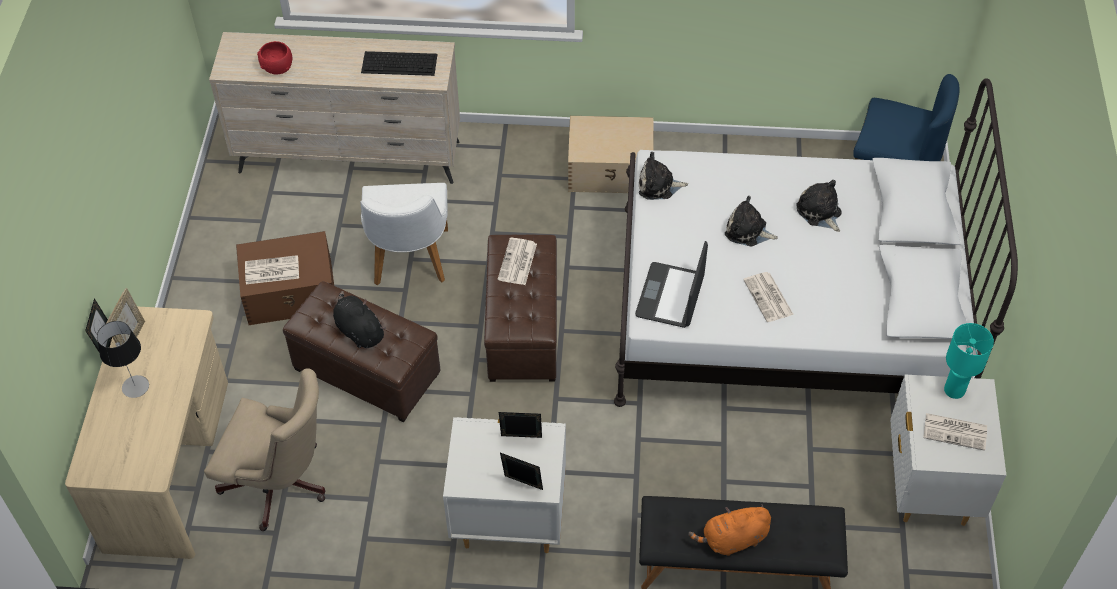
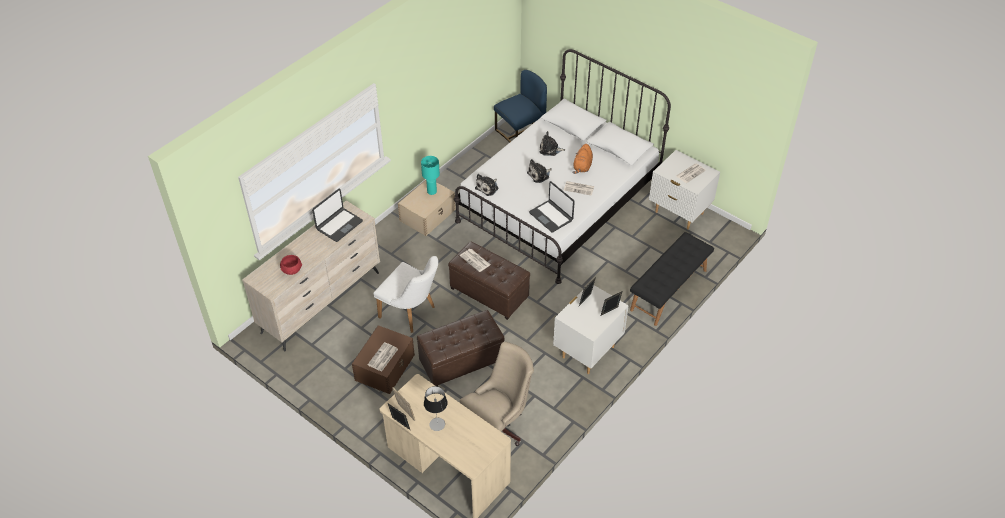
camera: 55 degrees left, 5 degrees down
(358, 331) = (462, 335): black plush toy -> none
(400, 63) = (339, 225): keyboard -> laptop
(732, 540) = (675, 271): orange plush toy -> orange plush toy (582, 167)
(955, 390) = (672, 162): turquoise table lamp -> turquoise table lamp (432, 191)

